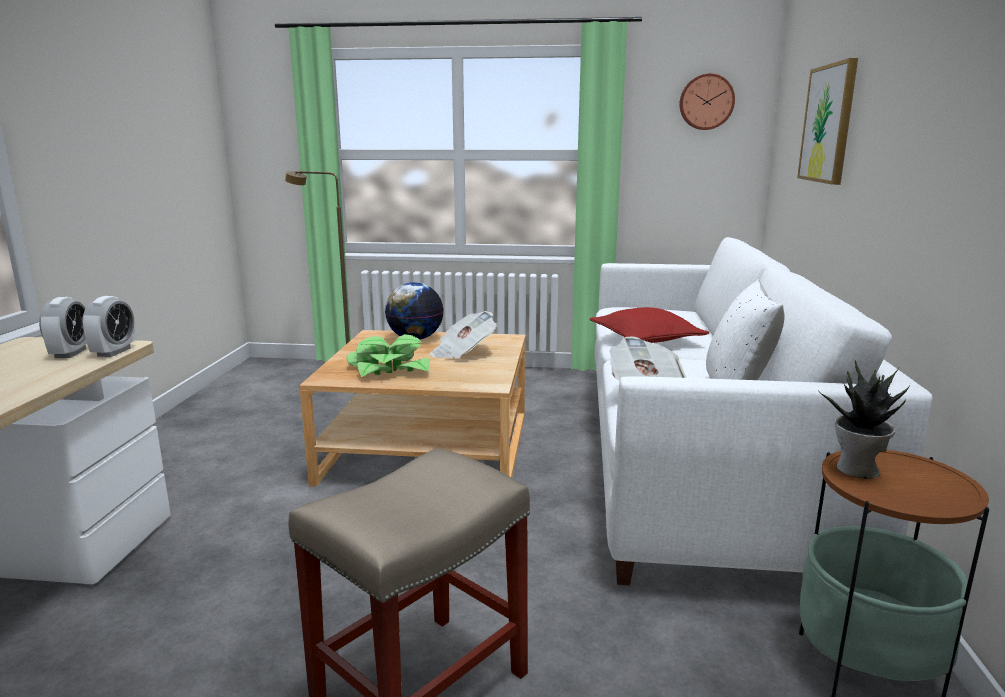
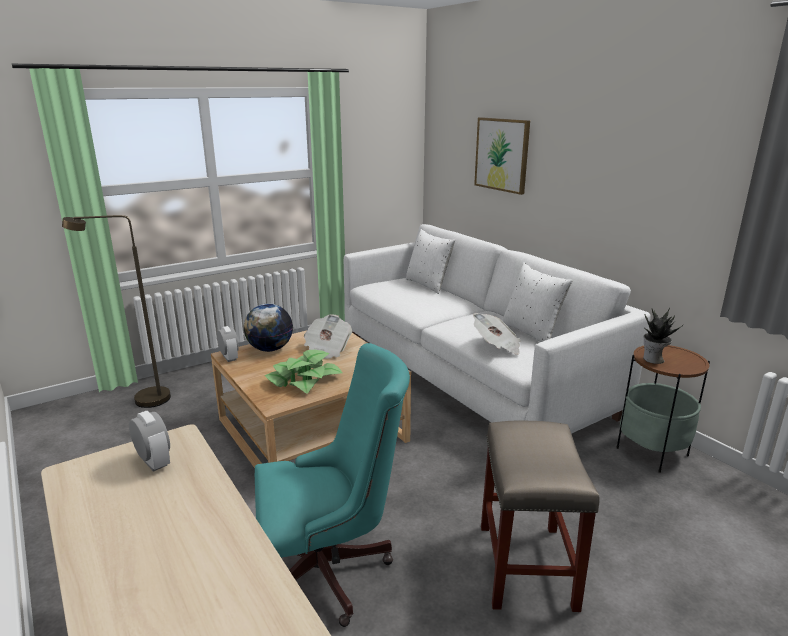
camera: 40 degrees left, 5 degrees up
(114, 352) = (191, 445): alarm clock -> alarm clock (229, 357)
(243, 571) = (330, 570): none -> turquoise office chair
(646, 339) = (428, 307): red pillow -> none
(696, 320) = (428, 285): none -> white pillow
(706, 102) = (386, 129): wall clock -> none

